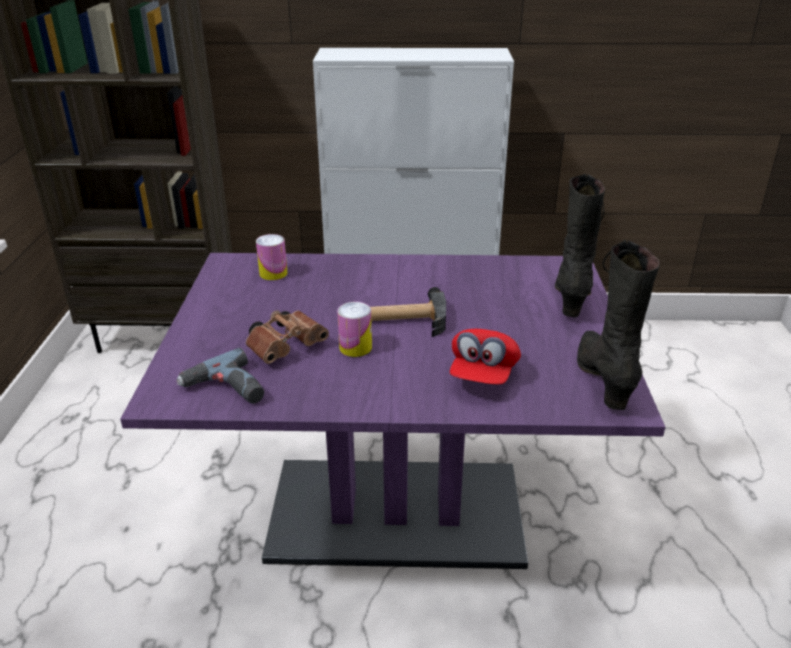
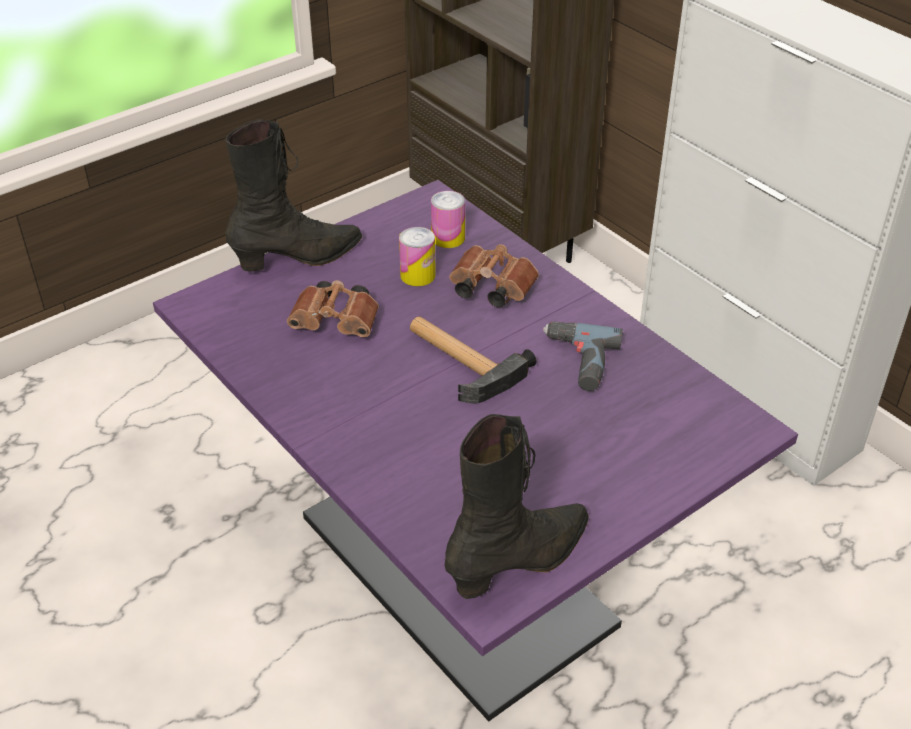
camera: 50 degrees right, 10 degrees up
(225, 390) = (239, 329): power drill -> power drill (577, 362)
(345, 282) = (489, 289): none -> brown binoculars
(355, 347) = (383, 363): can -> can (417, 275)
(483, 374) = (432, 469): red cap -> none
(572, 297) = (668, 463): black boot -> black boot (299, 258)

